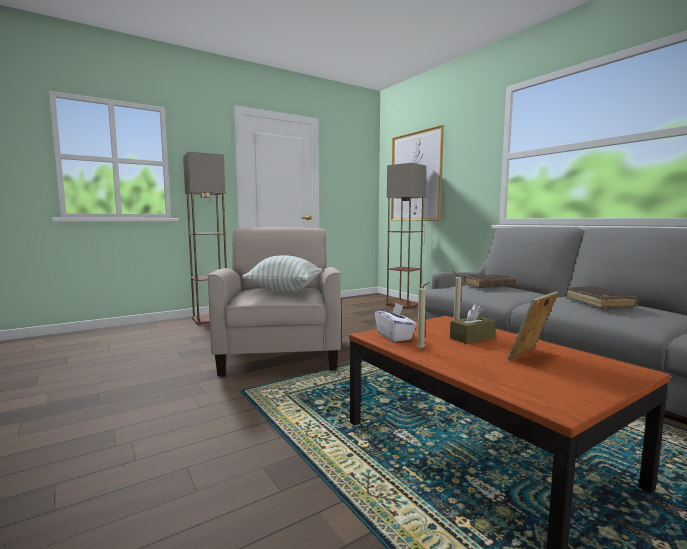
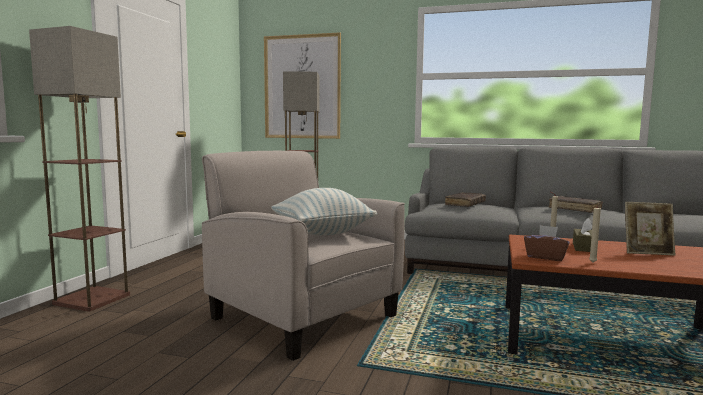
camera: 40 degrees left, 0 degrees up
(394, 336) = (545, 257): white tissue box -> brown tissue box
(530, 356) = (647, 252): picture frame -> picture frame turned 90 degrees counterclockwise

